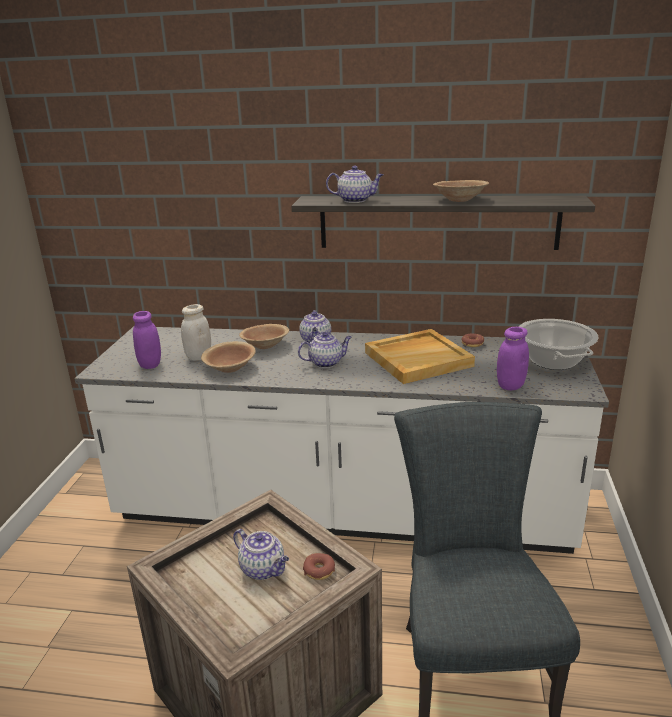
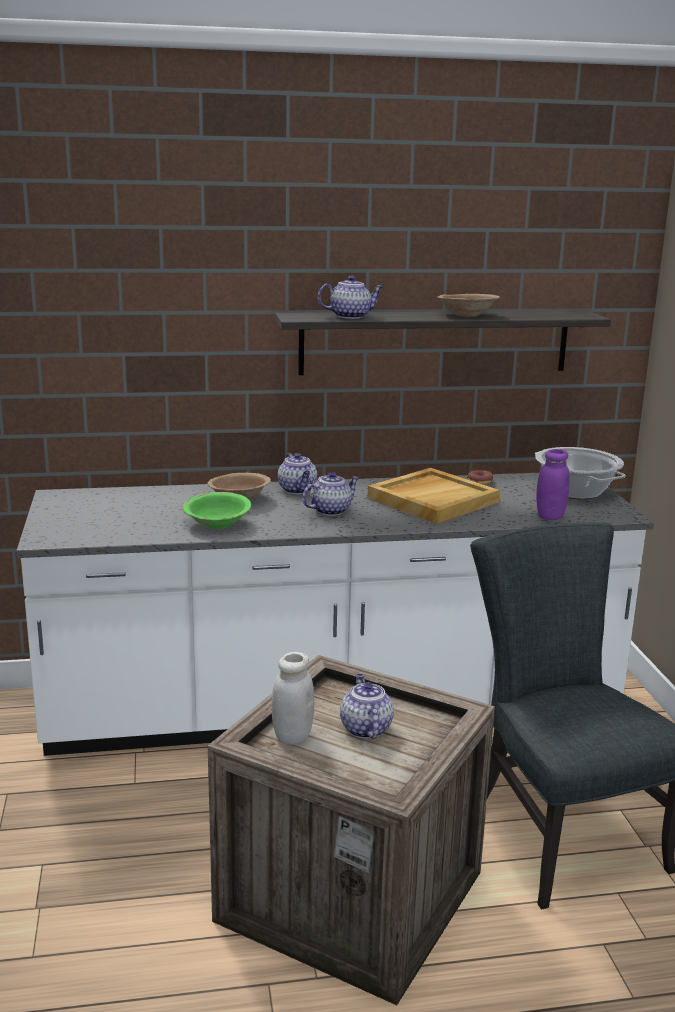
camera: 20 degrees left, 5 degrees down
(150, 365) = (108, 528): purple jar -> none
(198, 357) = (164, 516): white jar -> white jar (292, 736)
(230, 368) = (217, 524): brown bowl -> green bowl
(263, 569) = (365, 728): teapot -> teapot turned 120 degrees counterclockwise
(319, 570) = (426, 720): donut -> none

